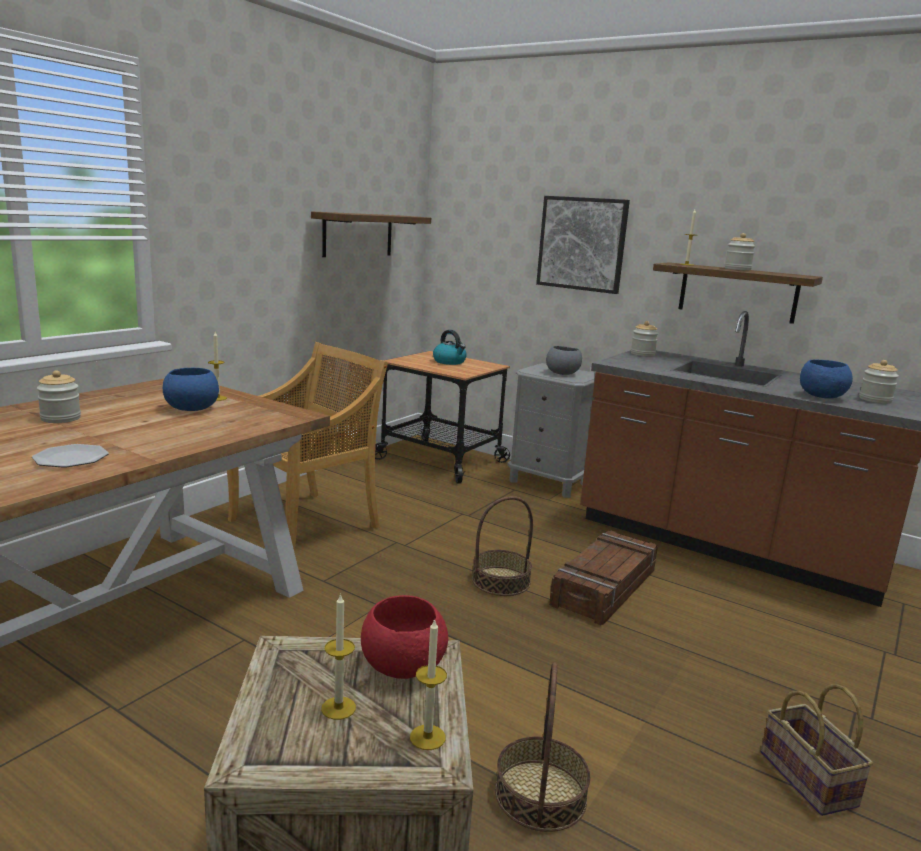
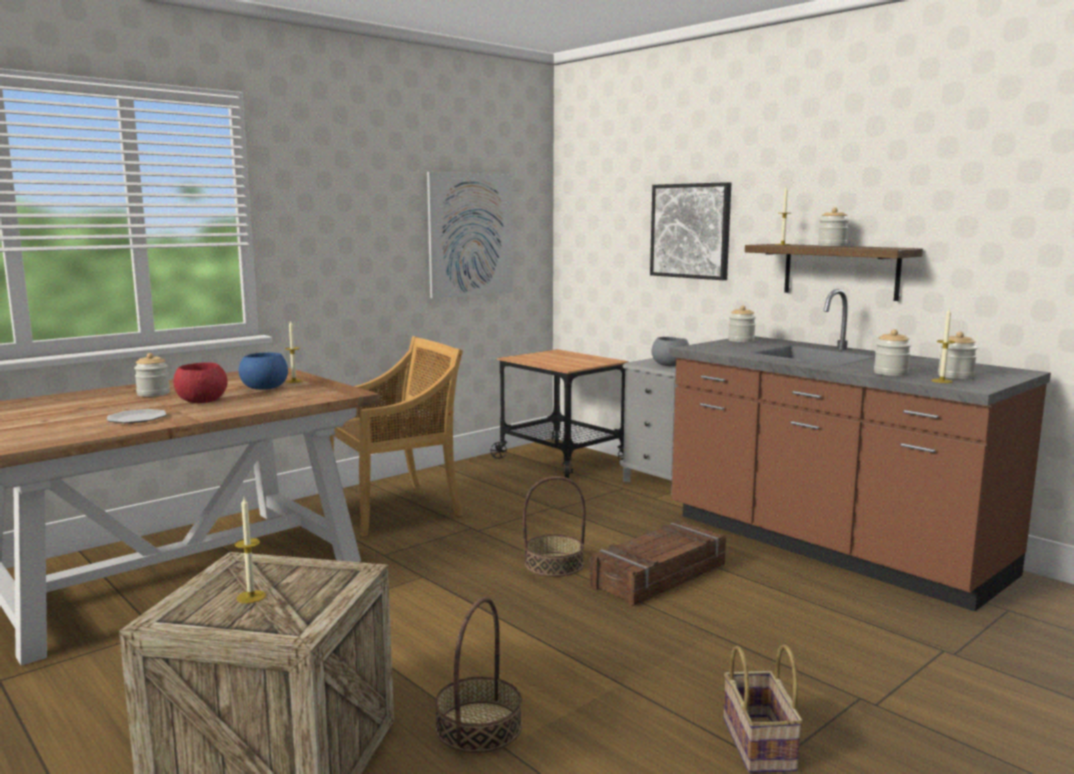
camera: 15 degrees right, 5 degrees down
(358, 235) = (470, 235): shelf -> picture
(401, 667) = (322, 577): red bowl -> red bowl (201, 402)
(427, 737) = (304, 618): candle -> candle (942, 381)
(450, 362) = (567, 358): kettle -> none
(820, 396) = (890, 373): blue bowl -> jar

